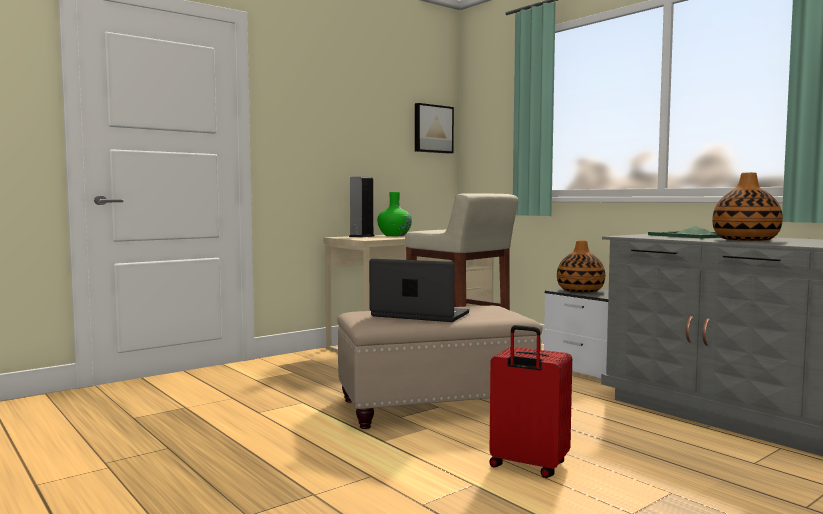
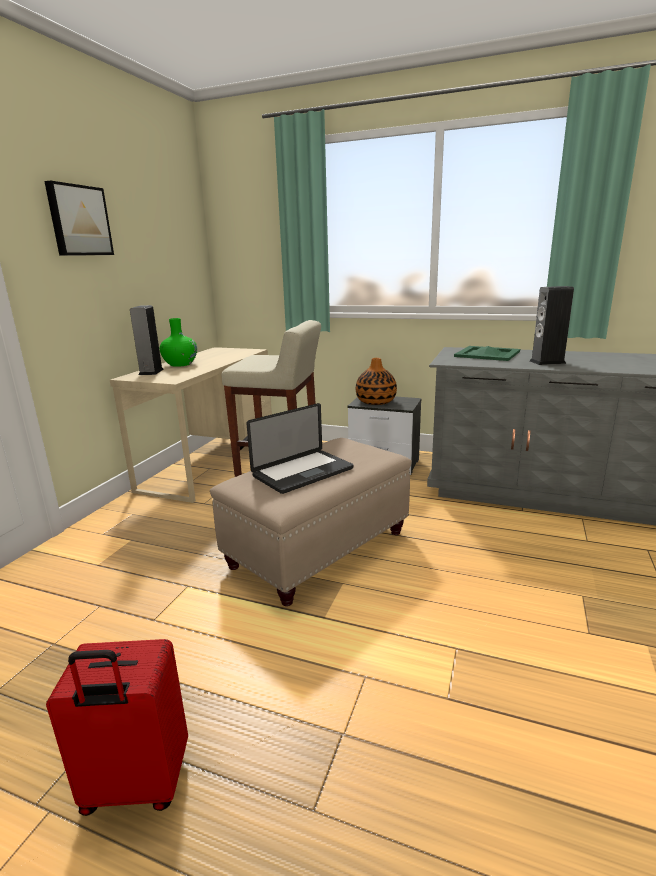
camera: 30 degrees left, 15 degrees up
(420, 315) = (303, 472): laptop -> laptop turned 150 degrees clockwise
(432, 129) = (187, 242): picture -> picture (79, 221)
(528, 466) = (468, 604): red suitcase -> red suitcase (136, 786)
(746, 240) = (547, 362): vase -> speaker

